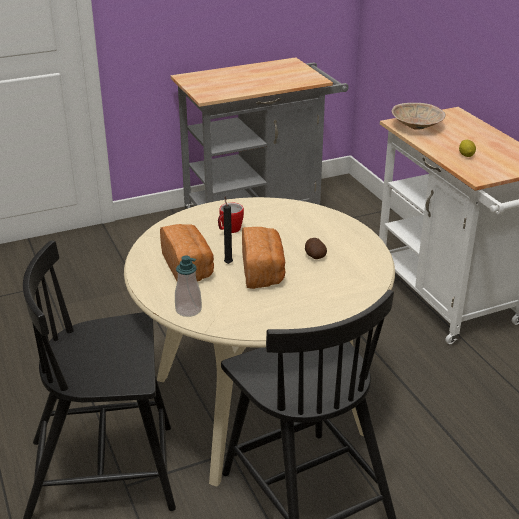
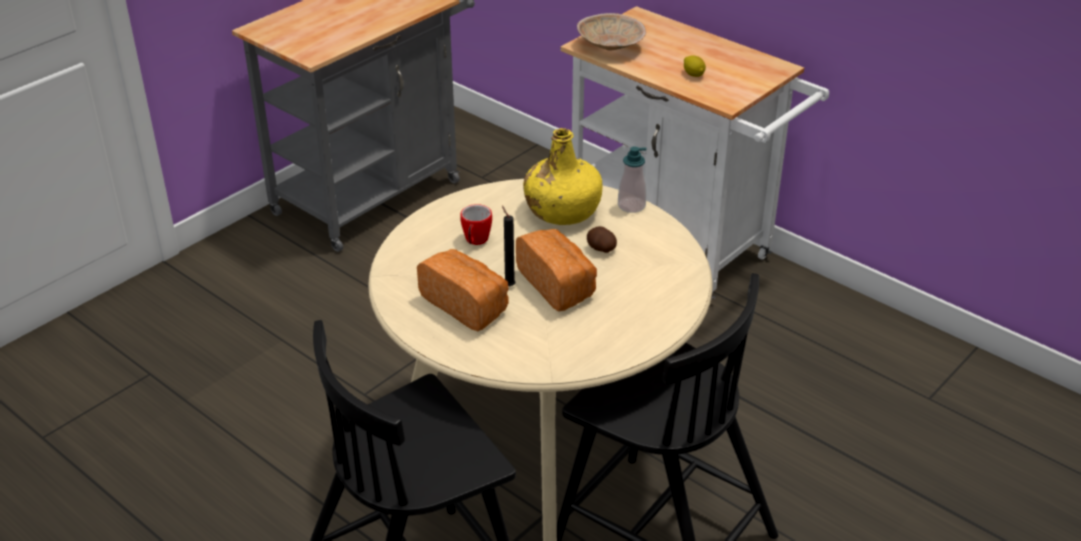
camera: 25 degrees left, 5 degrees up
(188, 310) = (511, 359): soap dispenser -> soap dispenser (631, 206)
(307, 225) = (562, 210): none -> yellow bottle

